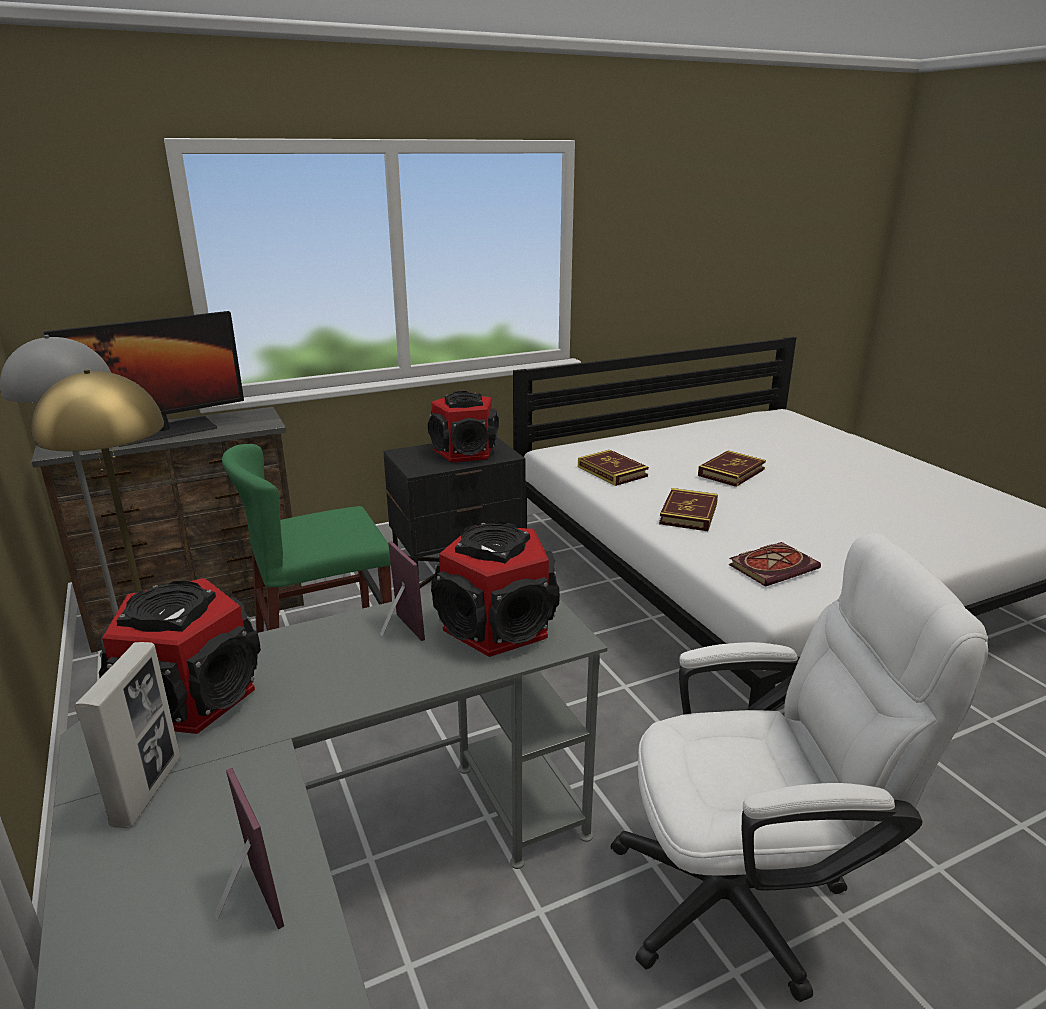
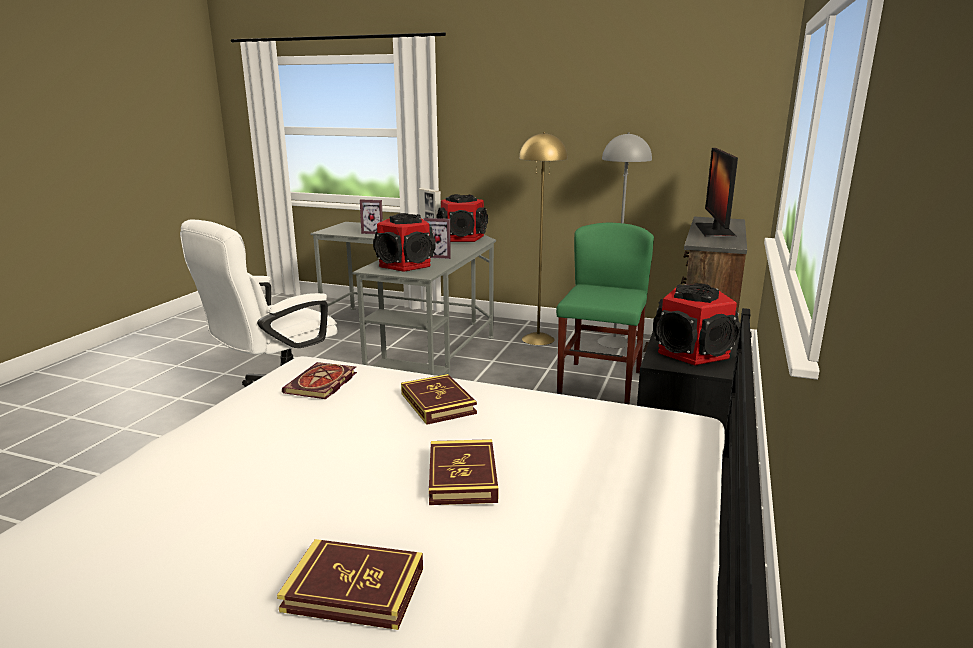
camera: 135 degrees right, 5 degrees down
(612, 471) = (581, 420): book -> book (354, 589)

